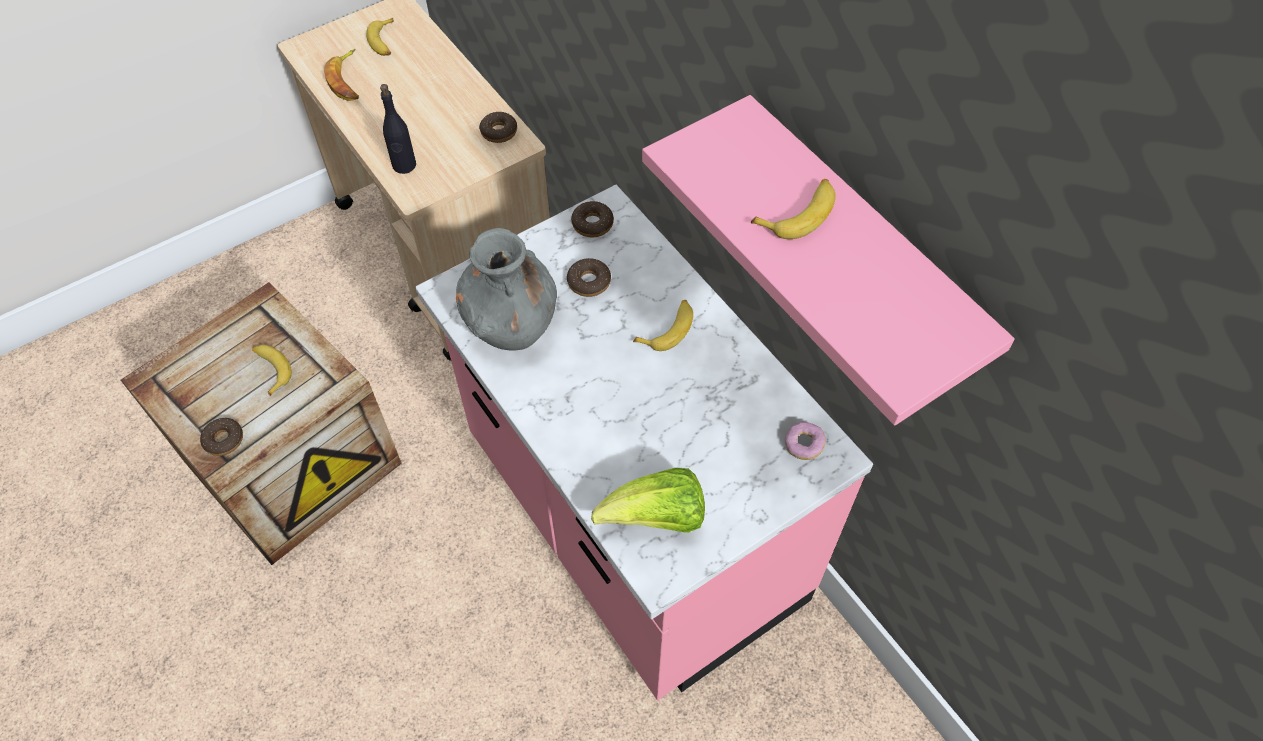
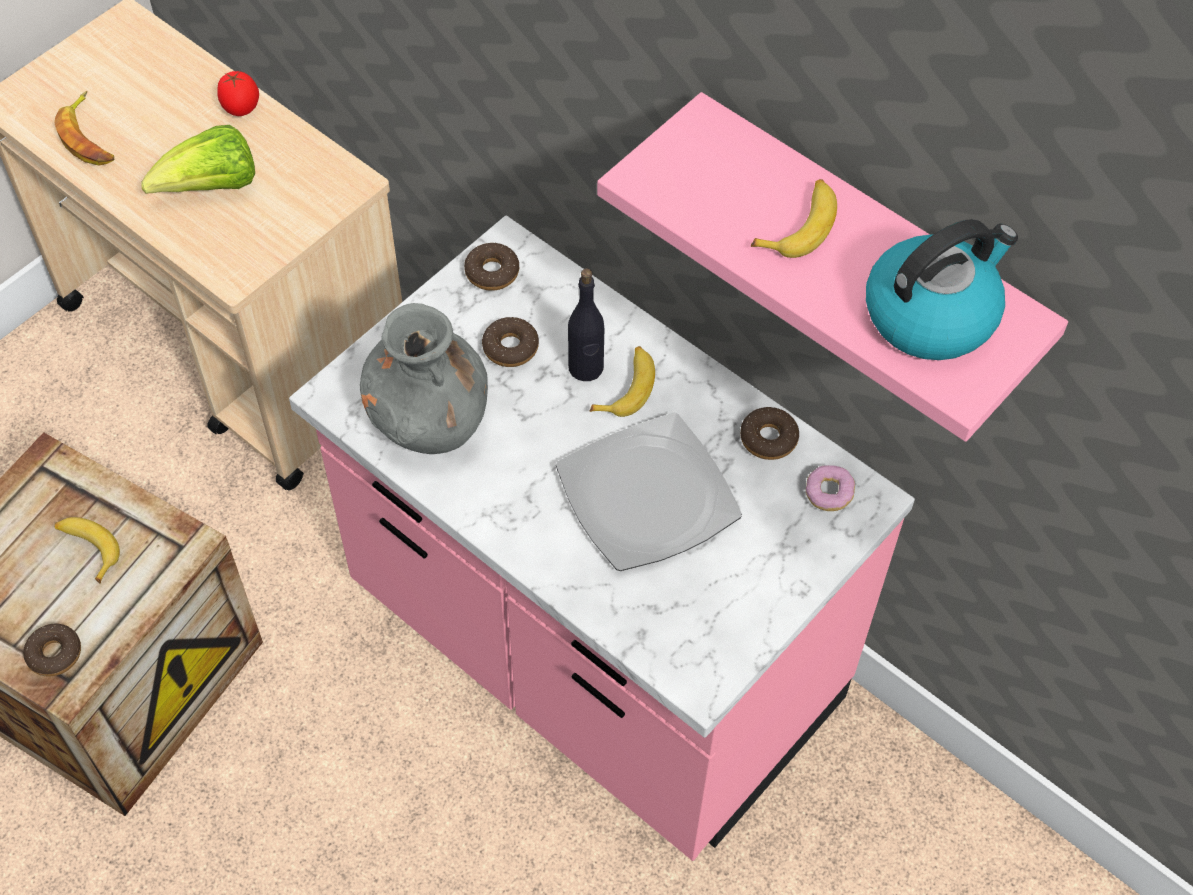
camera: 15 degrees left, 0 degrees up
(384, 42) = (122, 74): banana -> none
(404, 165) = (207, 240): black bottle -> black bottle (586, 368)
(457, 79) = (241, 109): none -> tomato
(499, 132) = (320, 171): donut -> donut (768, 439)
(656, 518) = (680, 618): lettuce -> lettuce (212, 188)
(658, 415) = (645, 495): none -> plate
(892, 309) = (931, 314): none -> kettle

